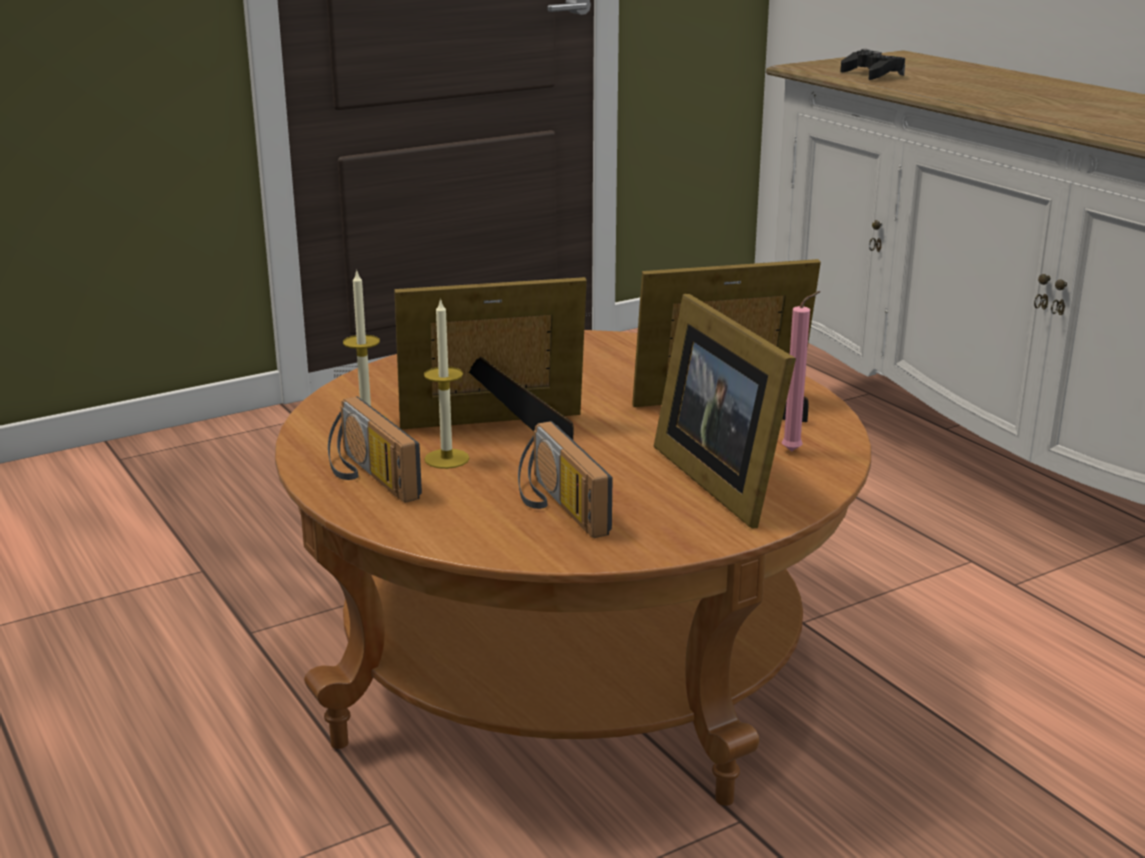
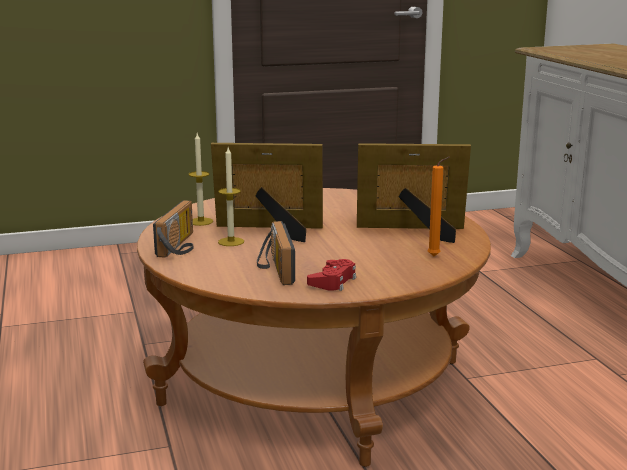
camera: 15 degrees right, 5 degrees down
(367, 477) = (181, 246): radio -> radio turned 150 degrees counterclockwise
(669, 520) = (333, 281): none -> red game controller
(722, 478) = (381, 265): picture frame -> none
(795, 451) = (436, 256): pink candle -> orange candle
(872, 74) = (575, 53): black game controller -> none

